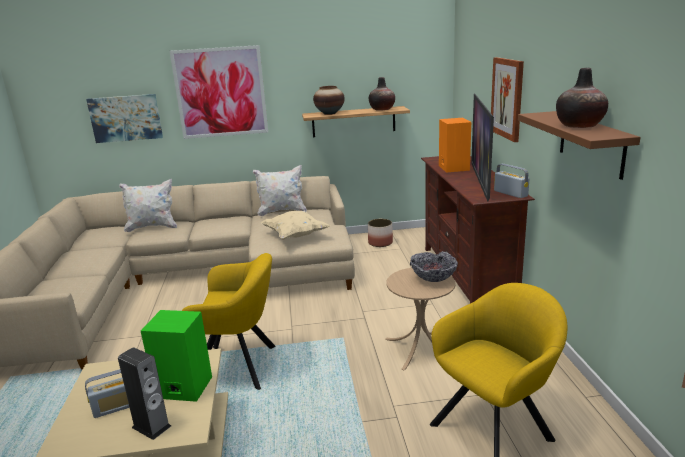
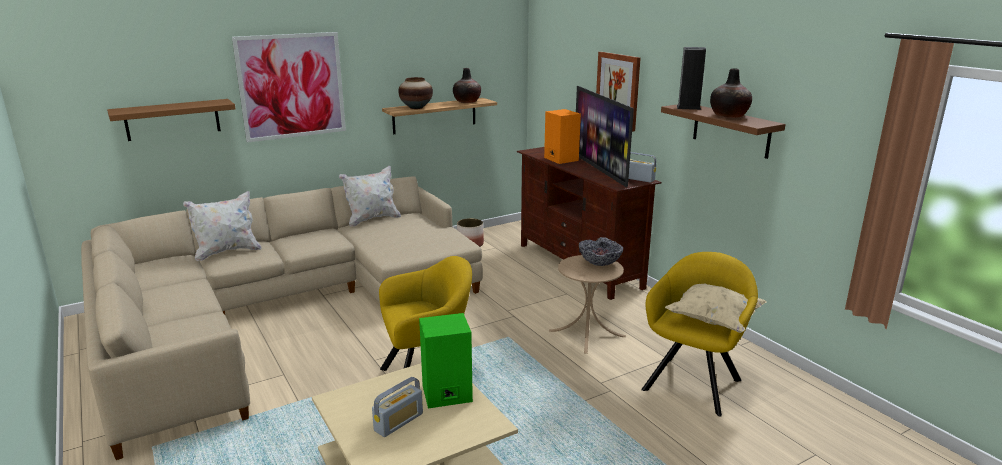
camera: 25 degrees left, 0 degrees up
(125, 118) = (172, 119): picture -> brown shelf
(151, 426) = (452, 430): speaker -> speaker (688, 107)
(295, 235) = (414, 242): beige pillow -> beige pillow (713, 321)

